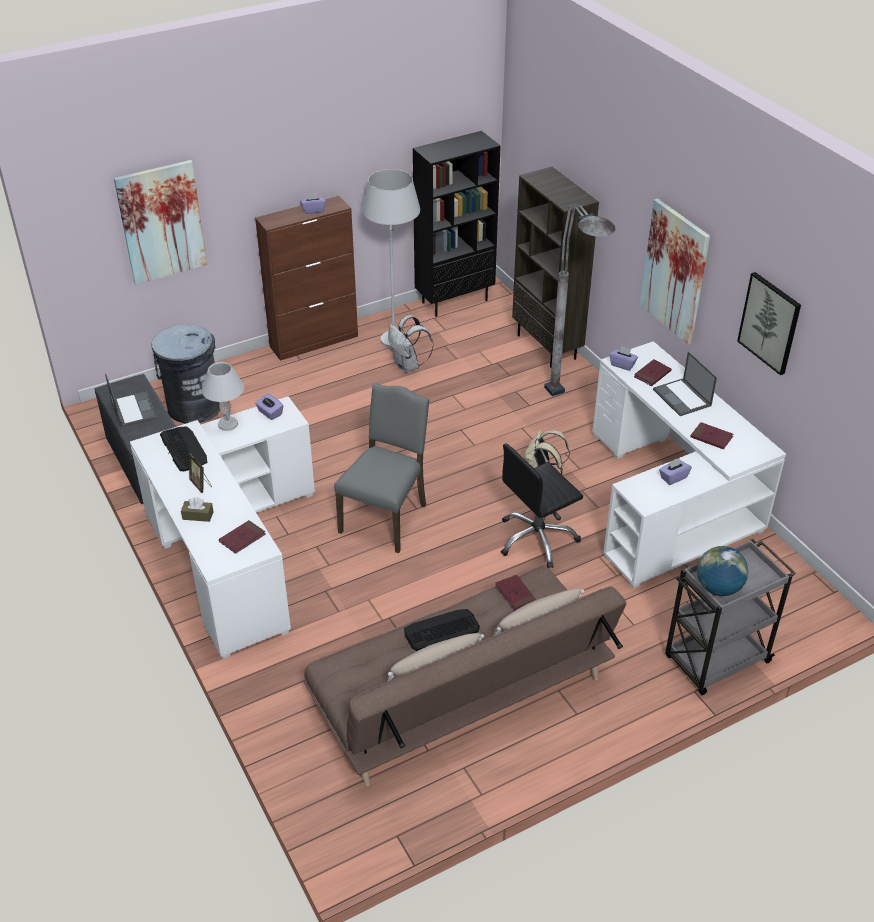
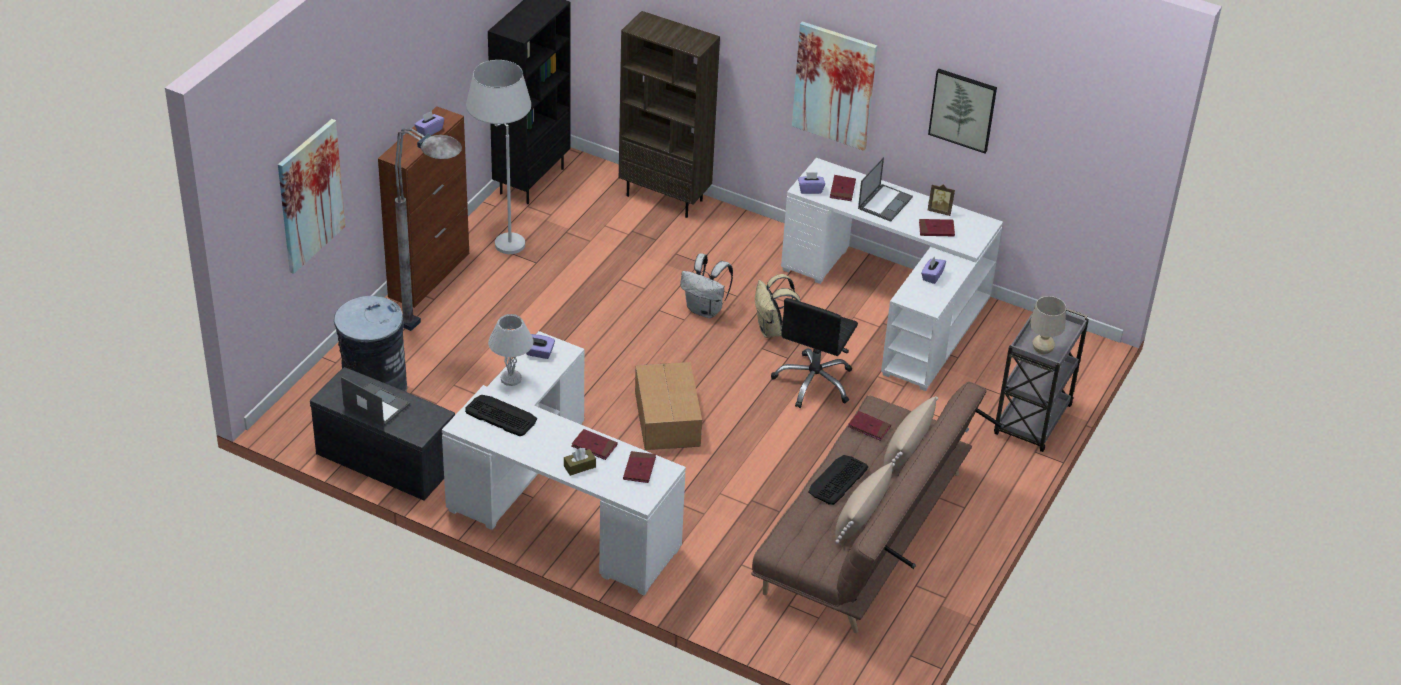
camera: 35 degrees left, 0 degrees up
(201, 484) = (553, 440): picture frame -> picture frame (940, 211)
(227, 503) = (594, 446): none -> red book
(386, 517) = (667, 417): grey chair -> cardboard box
(408, 366) = (550, 266): white backpack -> white backpack (705, 310)
(570, 408) = (739, 251): grey floor lamp -> grey floor lamp (438, 337)
(682, 398) = (885, 202): laptop -> laptop turned 90 degrees counterclockwise
(718, 588) = (1042, 350): globe -> beige table lamp

